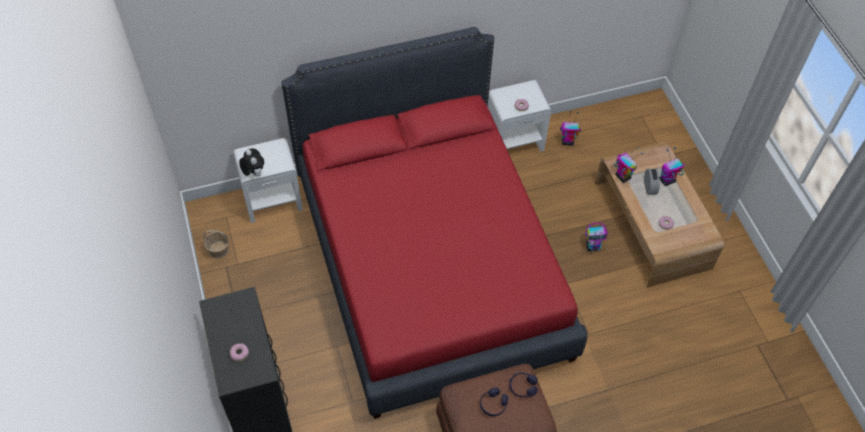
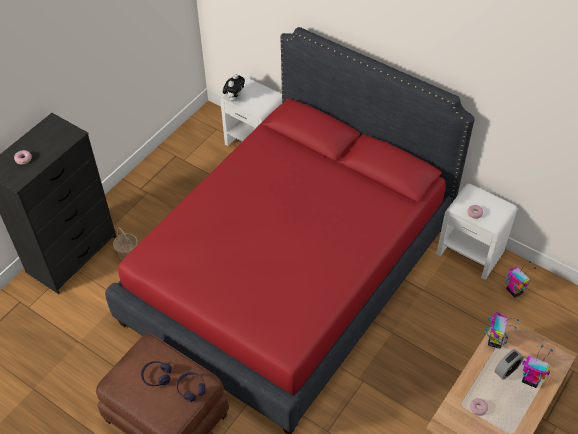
camera: 55 degrees right, 5 degrees down
(219, 250) = (185, 143): basket -> basket (127, 252)
(593, 246) = (422, 379): toy robot -> none

